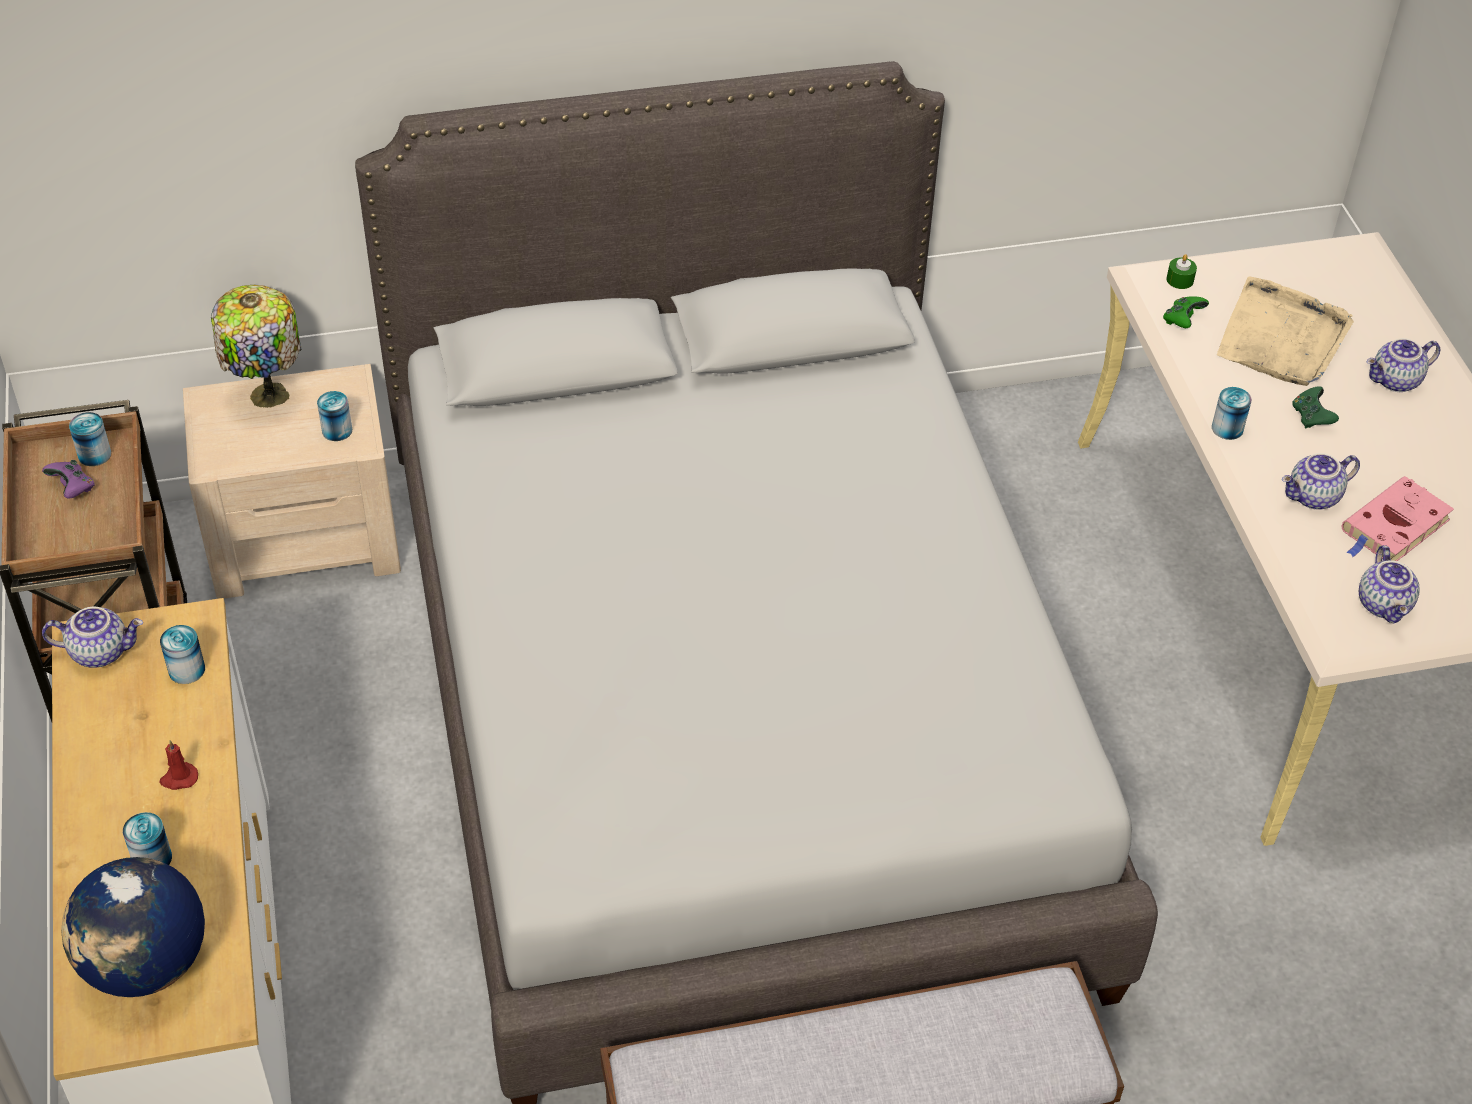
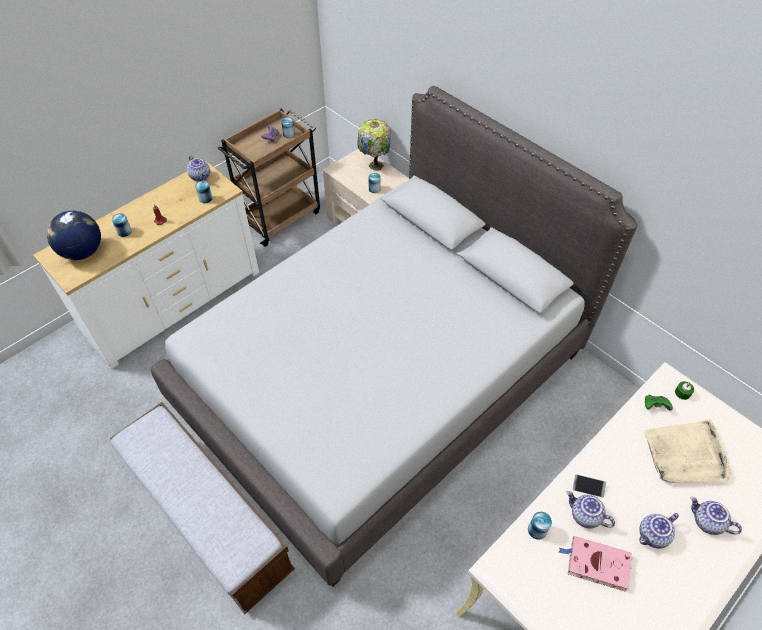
camera: 60 degrees right, 5 degrees up
(1227, 428) = (598, 457): can -> can (537, 530)
(1270, 468) = (588, 487): none -> phone
(1311, 417) = (641, 491): green game controller -> none
(1385, 605) = (536, 582): teapot -> teapot (653, 536)

